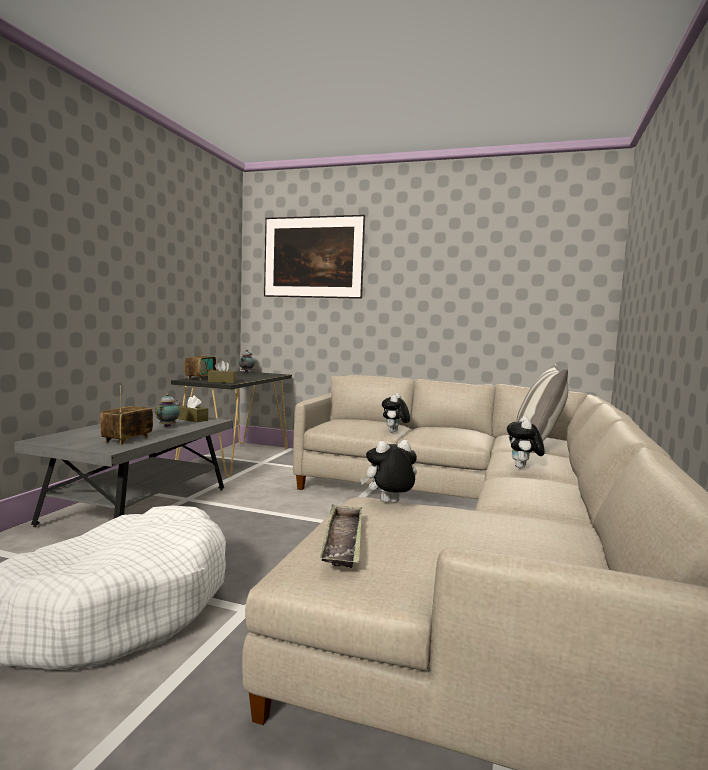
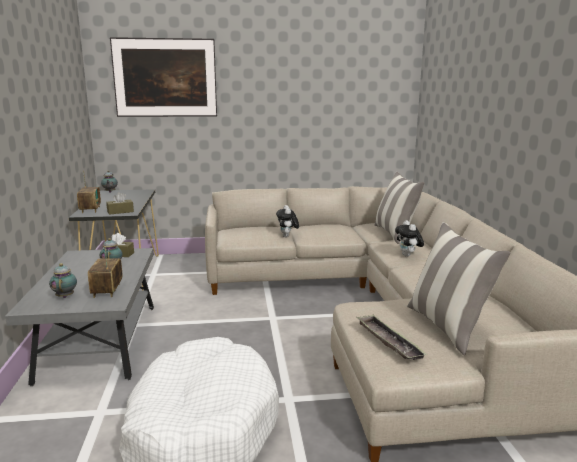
camera: 25 degrees left, 10 degrees up
(86, 437) = (65, 296): none -> teapot
(389, 503) = (371, 305): plush toy -> none
(452, 544) = (447, 327): none -> pillow

